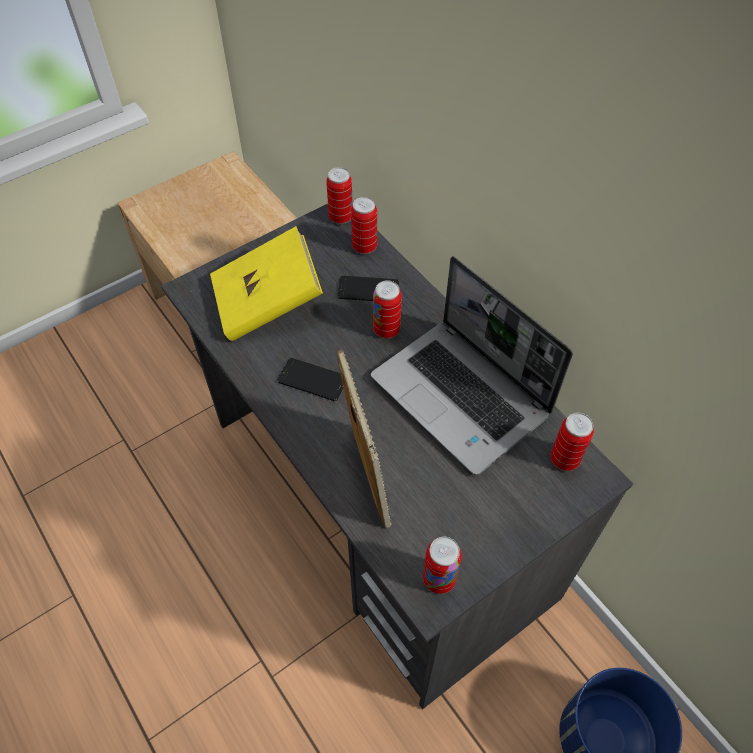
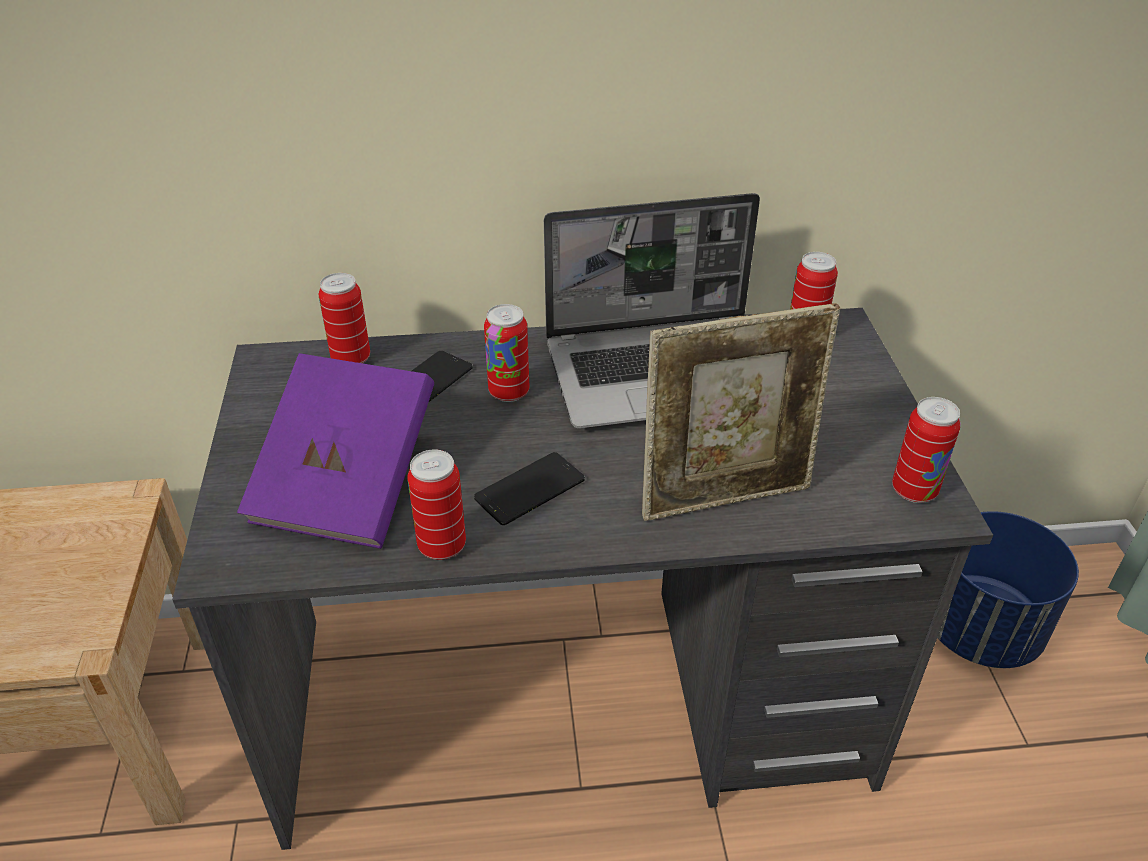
camera: 60 degrees left, 15 degrees down
(268, 302) = (347, 484): yellow book -> purple book
(340, 217) = (274, 359): can -> can (442, 546)
(366, 476) = (725, 497): picture frame -> picture frame turned 150 degrees clockwise

